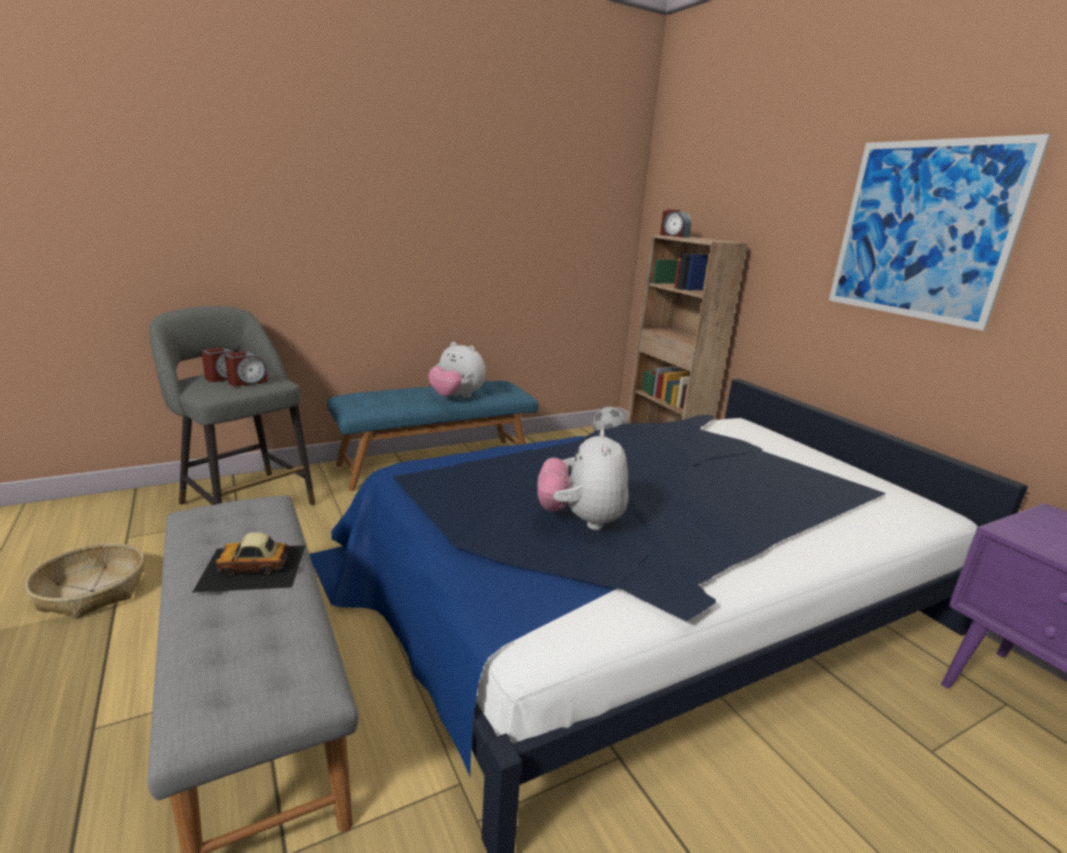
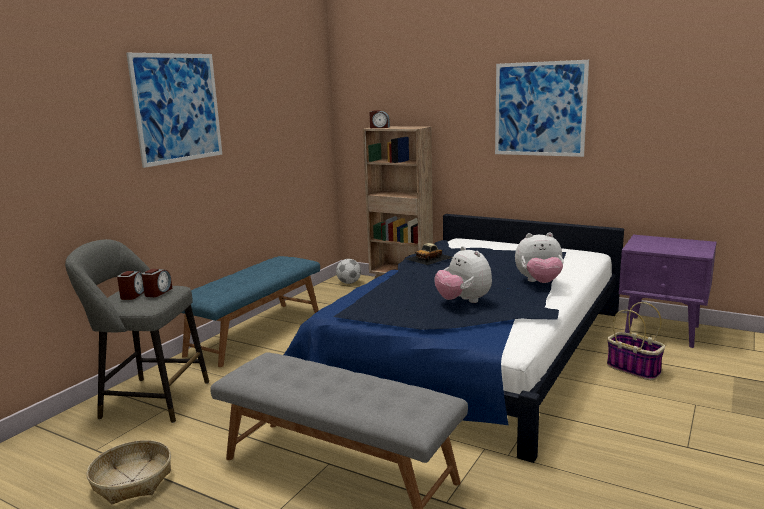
camera: 30 degrees left, 5 degrees down
(253, 567) = (328, 378): toy car -> toy car (429, 258)
(373, 166) = (177, 108): none -> picture
(456, 397) = (269, 273): plush toy -> plush toy (539, 282)
(897, 767) = (634, 369): none -> basket

